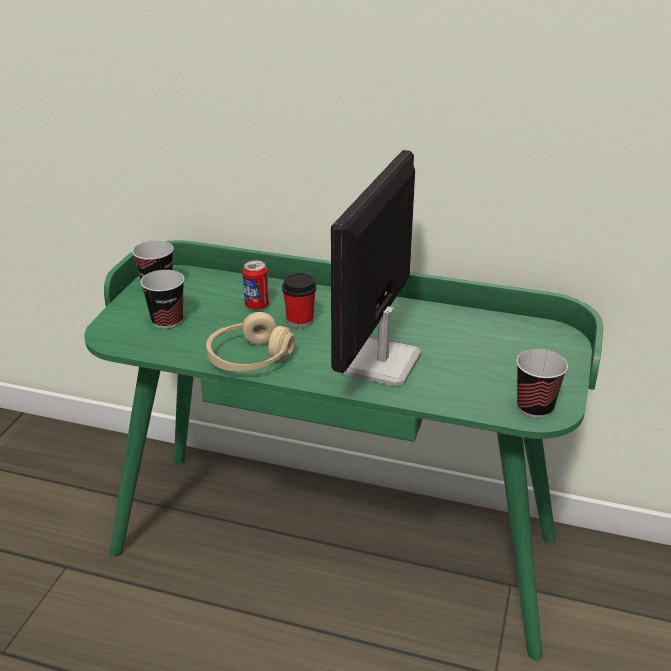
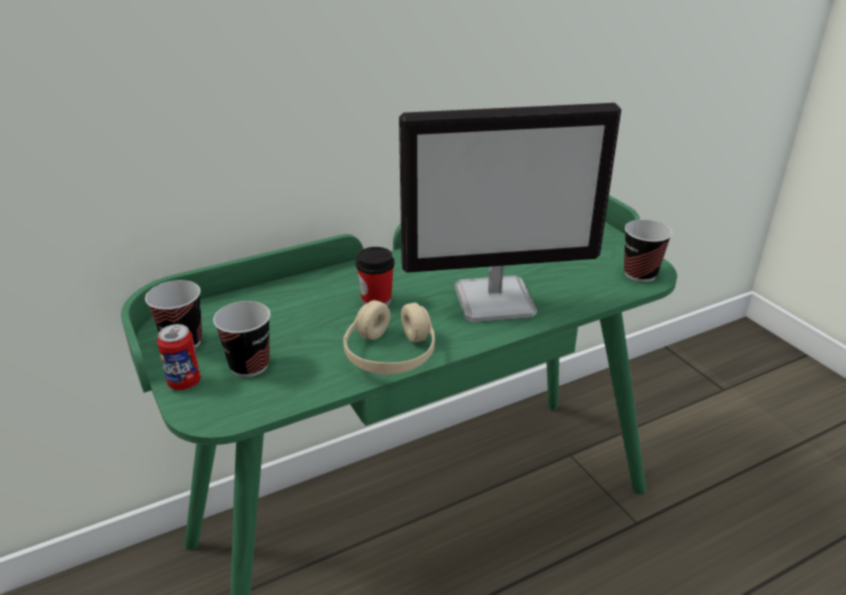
camera: 45 degrees left, 0 degrees up
(257, 305) = (314, 307): can -> can (184, 382)
(379, 364) = (496, 300): monitor -> monitor turned 75 degrees counterclockwise

